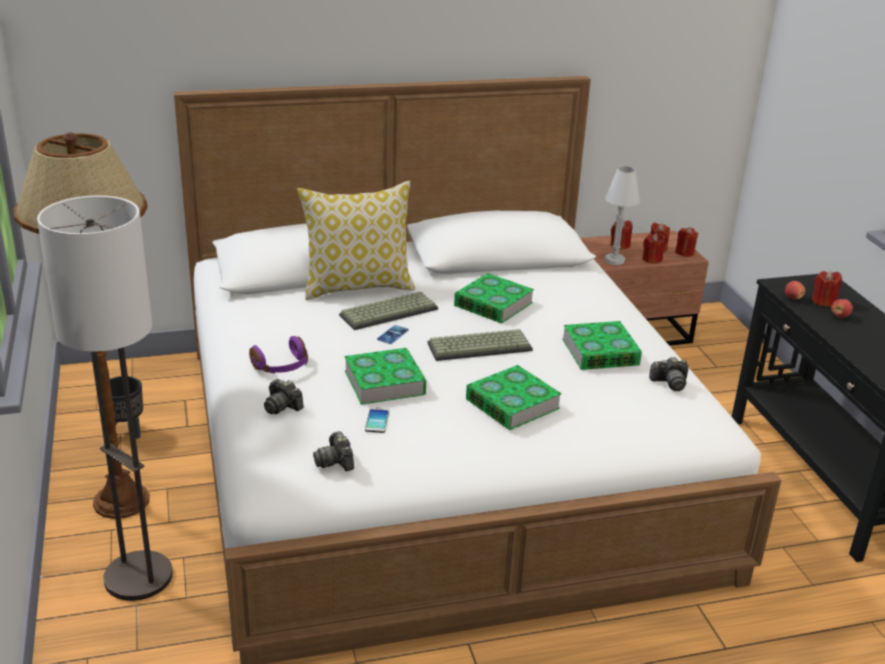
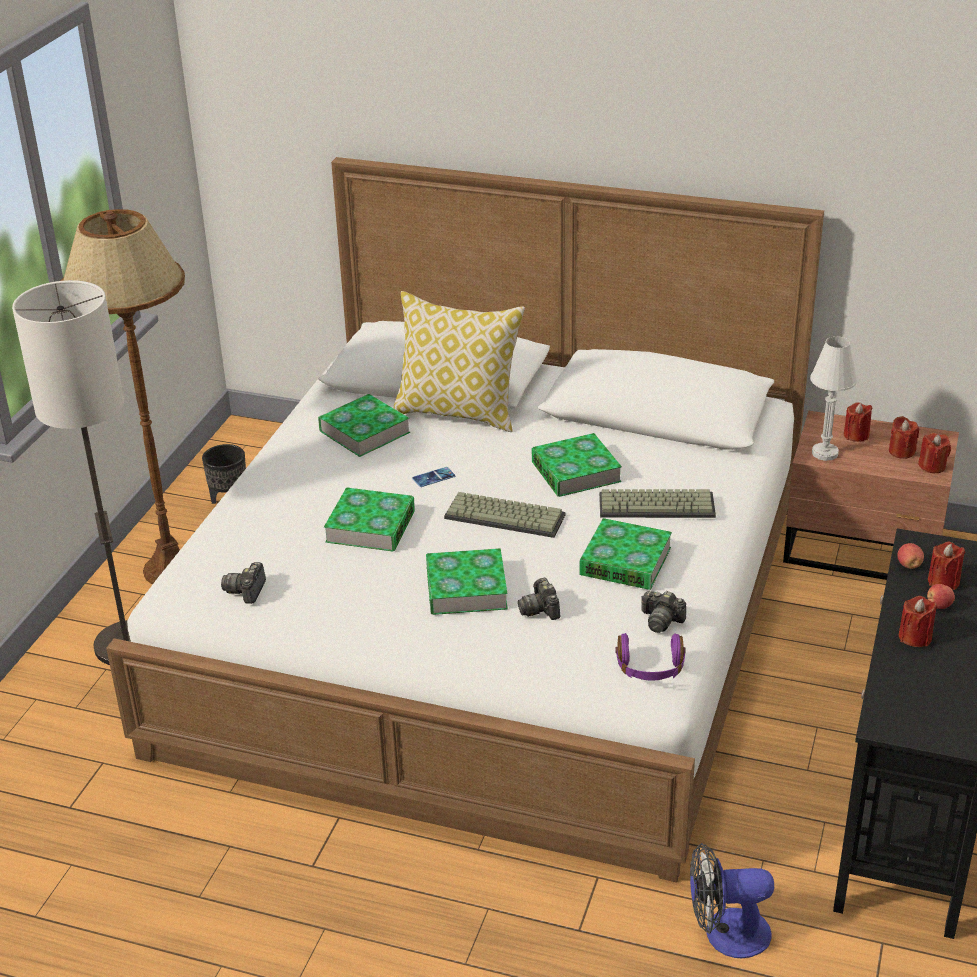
camera: 35 degrees right, 5 degrees up
(281, 367) = (296, 481): purple headphones -> purple headphones (650, 669)
(282, 406) = (257, 521): camera -> camera (540, 609)
(297, 317) = (364, 431): none -> book
(377, 420) = (322, 563): phone -> none
(389, 311) = (459, 449): keyboard -> keyboard (657, 504)
(652, 259) = (875, 464): red candle -> red candle (915, 637)
(815, 606) = (725, 934): none -> fan

